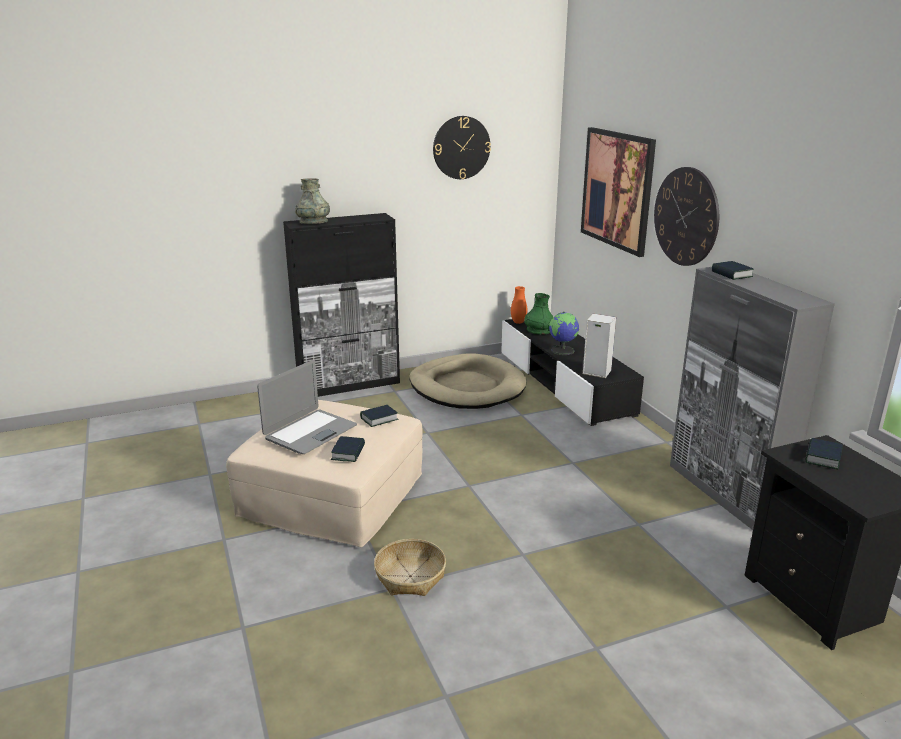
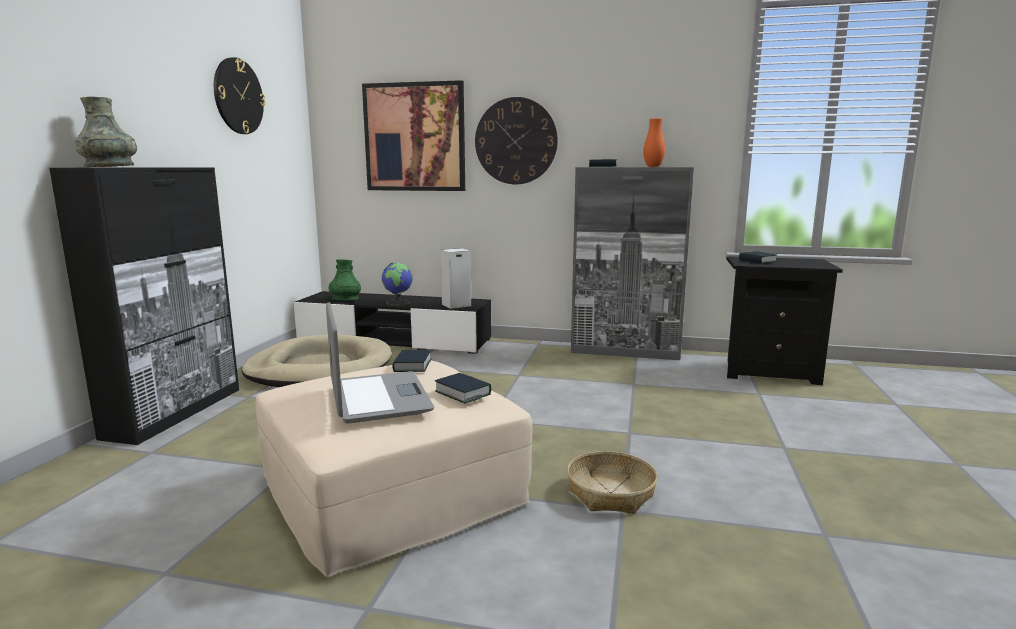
camera: 55 degrees left, 10 degrees down
(518, 322) = (313, 299): orange vase -> orange vase (653, 166)

